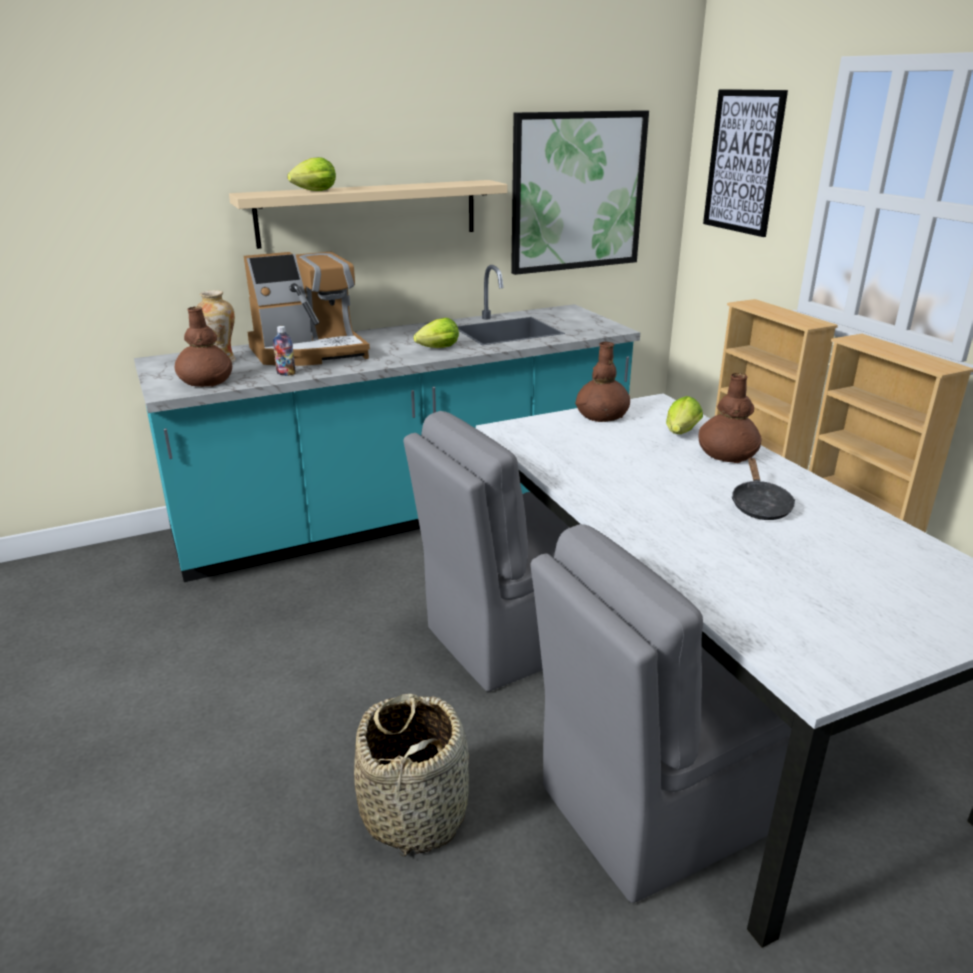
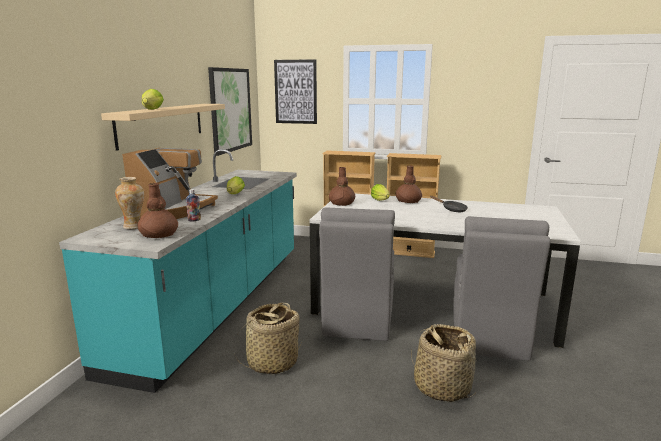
camera: 50 degrees left, 10 degrees down
(318, 622) = (272, 362): none -> basket

